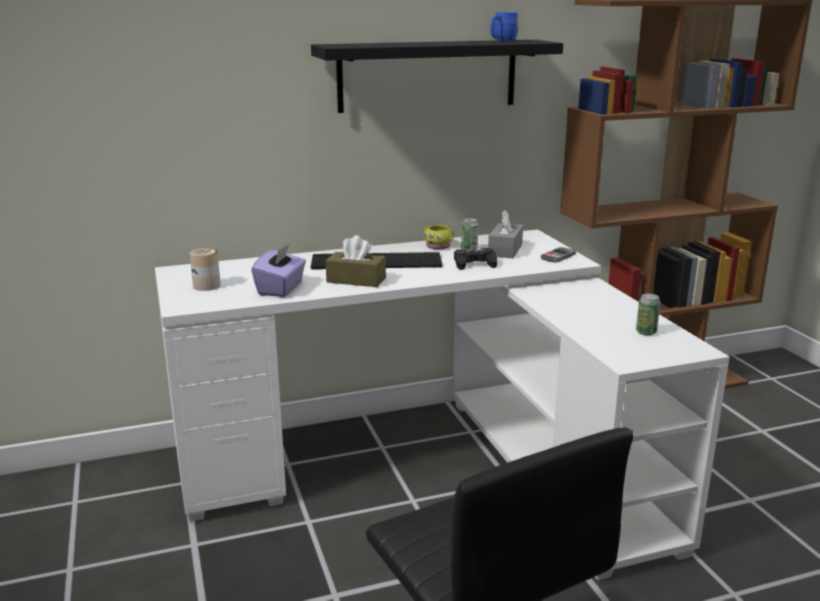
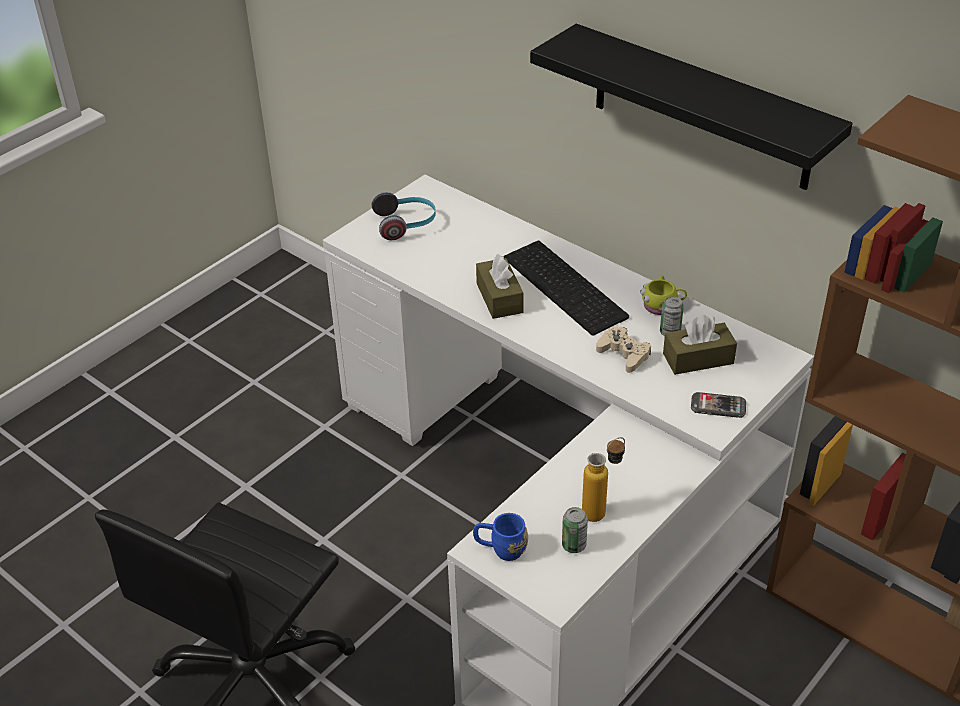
camera: 60 degrees right, 20 degrees up
(206, 286) = (406, 224): can -> headphones
(281, 289) = (436, 266): purple tissue box -> none
(474, 264) = (624, 354): black game controller -> beige game controller
(502, 41) = (775, 110): blue mug -> blue mug (500, 549)
(505, 250) = (698, 358): grey tissue box -> brown tissue box
(616, 316) = (601, 510): none -> bottle

